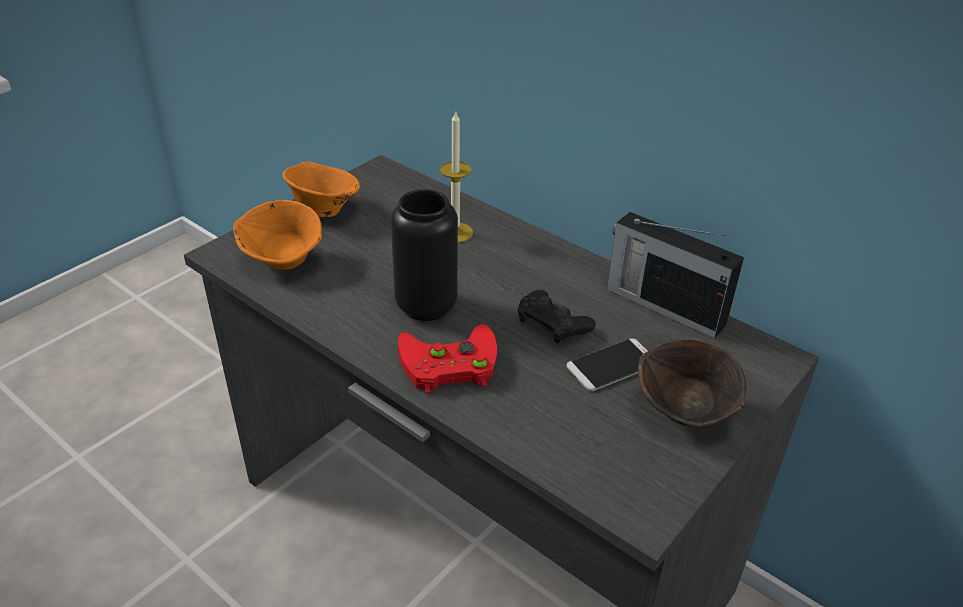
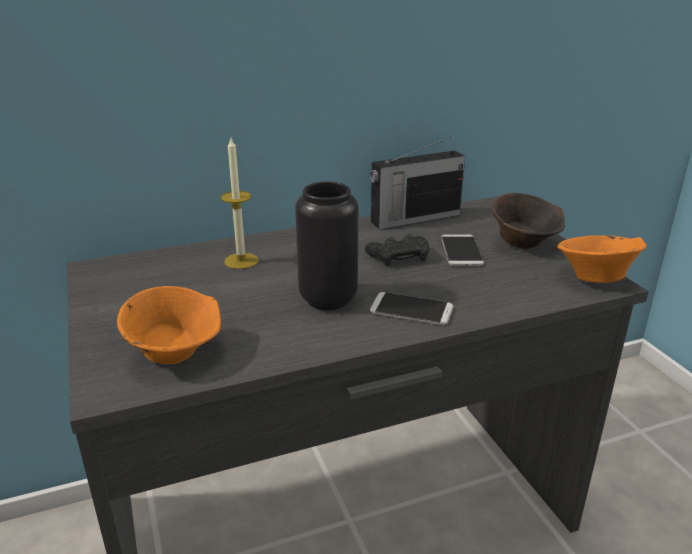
camera: 60 degrees left, 10 degrees down
(323, 210) = (116, 312): orange bowl -> orange bowl (594, 278)
(446, 365) = (411, 309): red game controller -> phone

